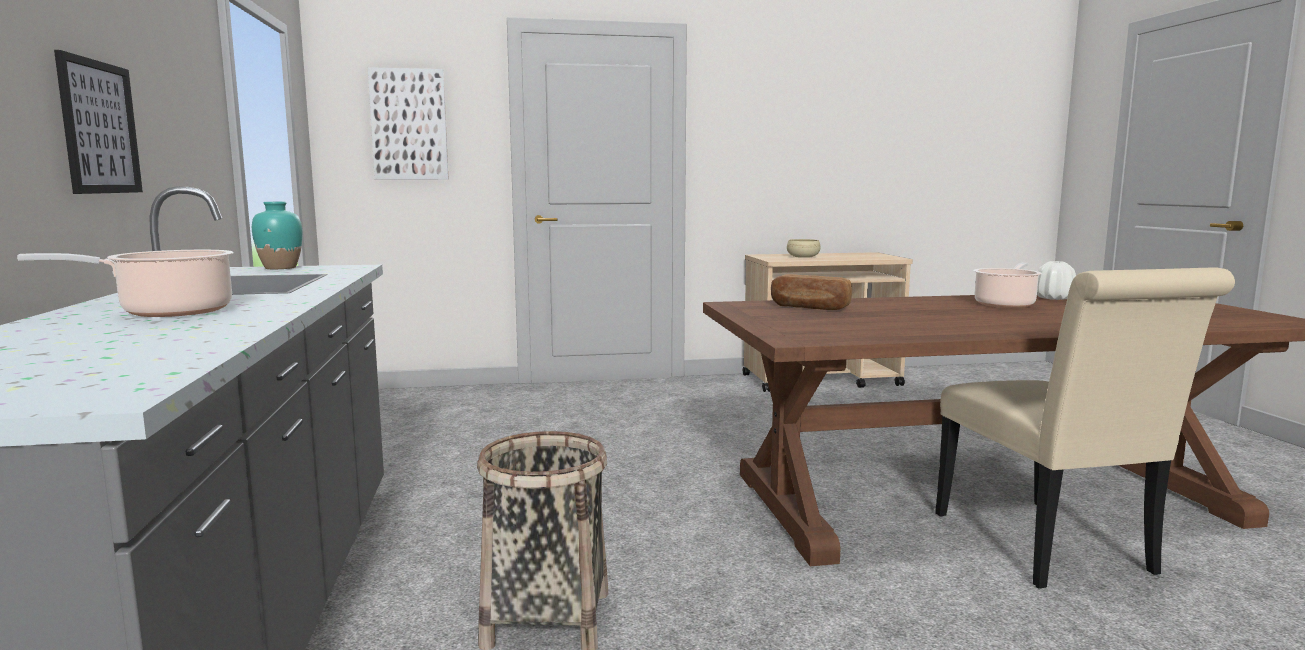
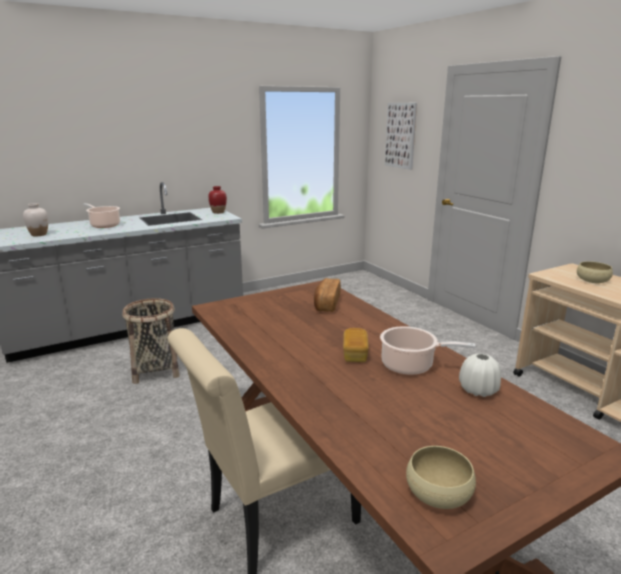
camera: 70 degrees right, 10 degrees up
(99, 127) = (149, 161): picture -> none
(107, 354) = (39, 234): none -> white vase
(280, 268) = (218, 212): turquoise vase -> red vase
(979, 311) = (355, 354): none -> bread
(1239, 318) = (438, 492): none -> beige bowl

